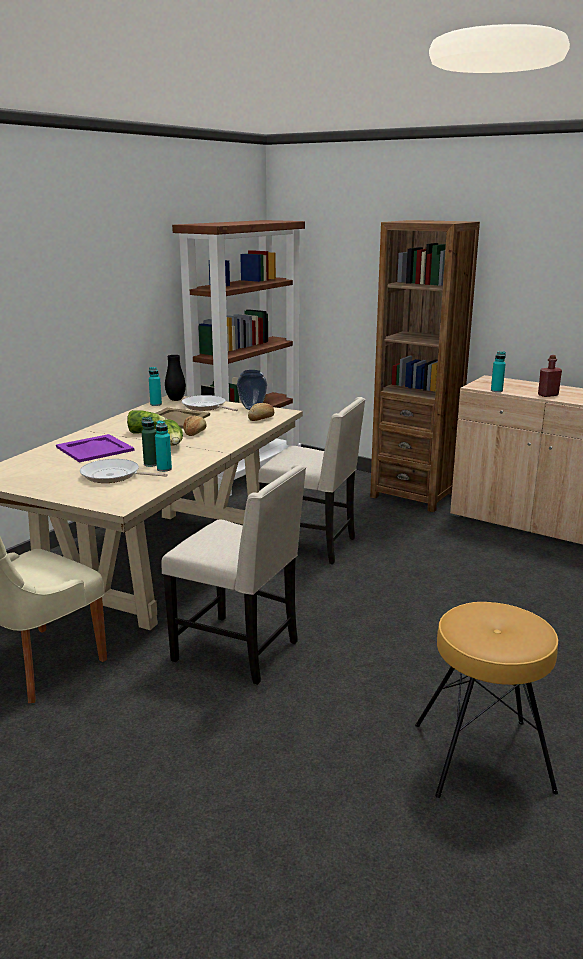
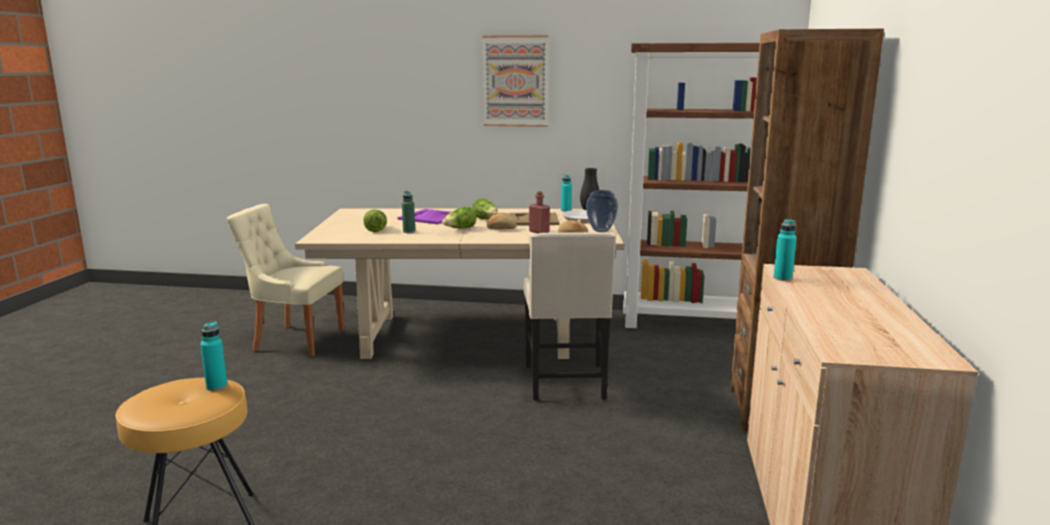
camera: 65 degrees right, 5 degrees down
(80, 272) = (515, 81): none -> picture
(114, 476) = (375, 229): frying pan -> lettuce
(164, 469) = (401, 236): turquoise bottle -> turquoise bottle (216, 386)
(239, 651) = (344, 395): beige chair -> none
(548, 395) = (817, 302): red bottle -> red bottle (539, 232)

